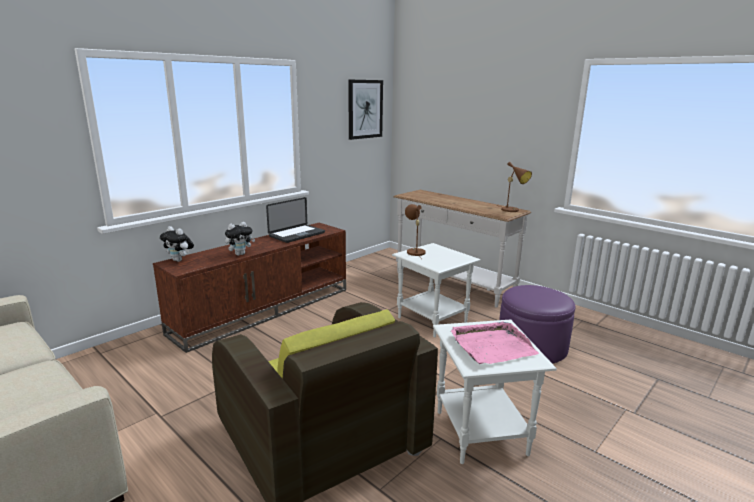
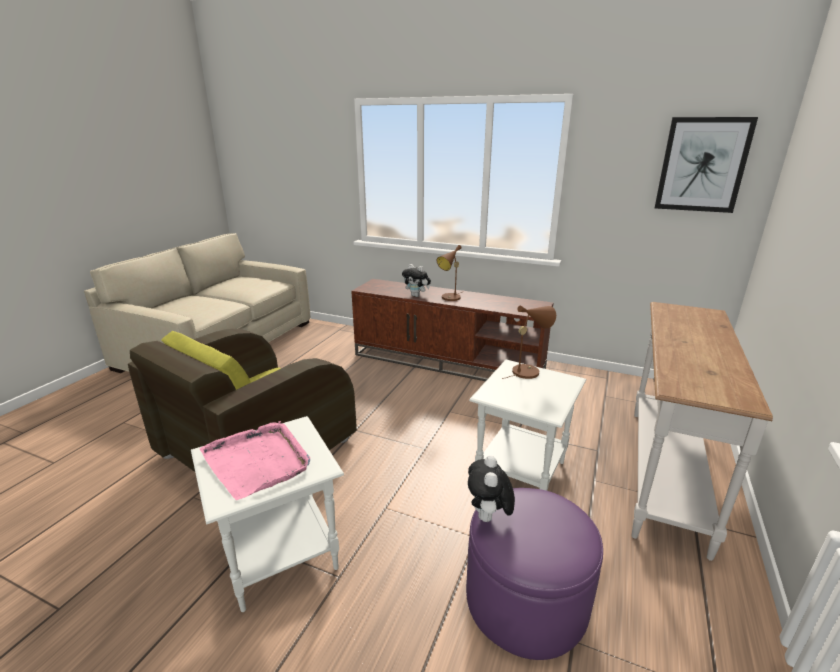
camera: 70 degrees right, 5 degrees up
(179, 260) = (384, 283): plush toy -> plush toy (488, 517)
(297, 234) = (496, 302): laptop -> none
(512, 210) = (732, 395): brown table lamp -> brown table lamp (449, 298)

